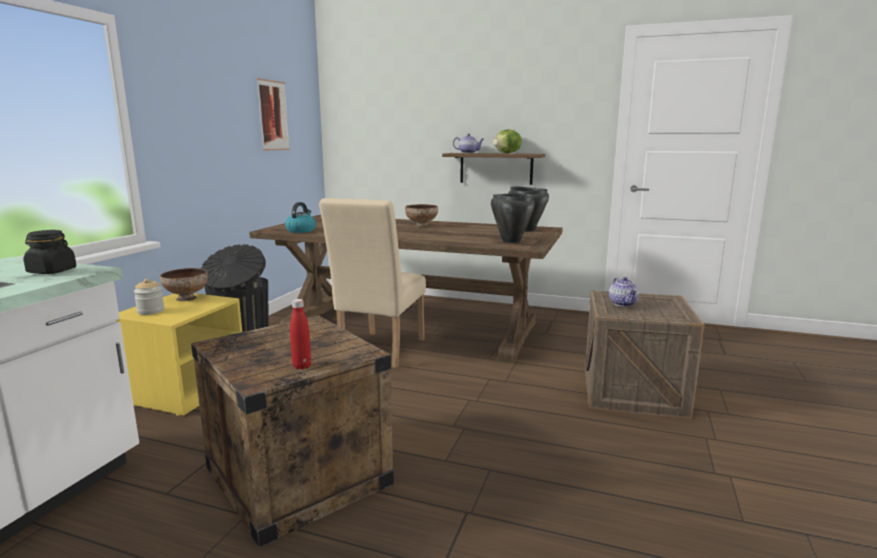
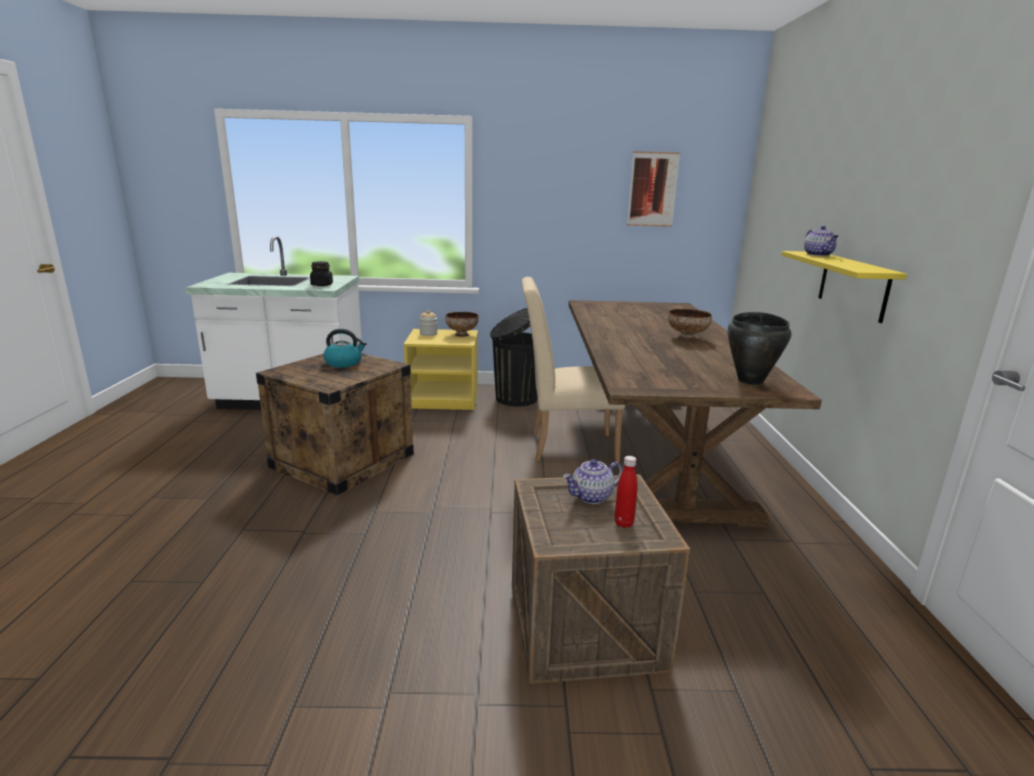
camera: 70 degrees right, 5 degrees up
(301, 230) = (594, 309): kettle -> kettle (344, 363)
(302, 366) = (302, 376): red bottle -> red bottle (623, 523)
(496, 168) = (853, 285): brown shelf -> yellow shelf
(507, 153) = (849, 263): lettuce -> none
(510, 241) = (652, 377): black cooking pot -> none

